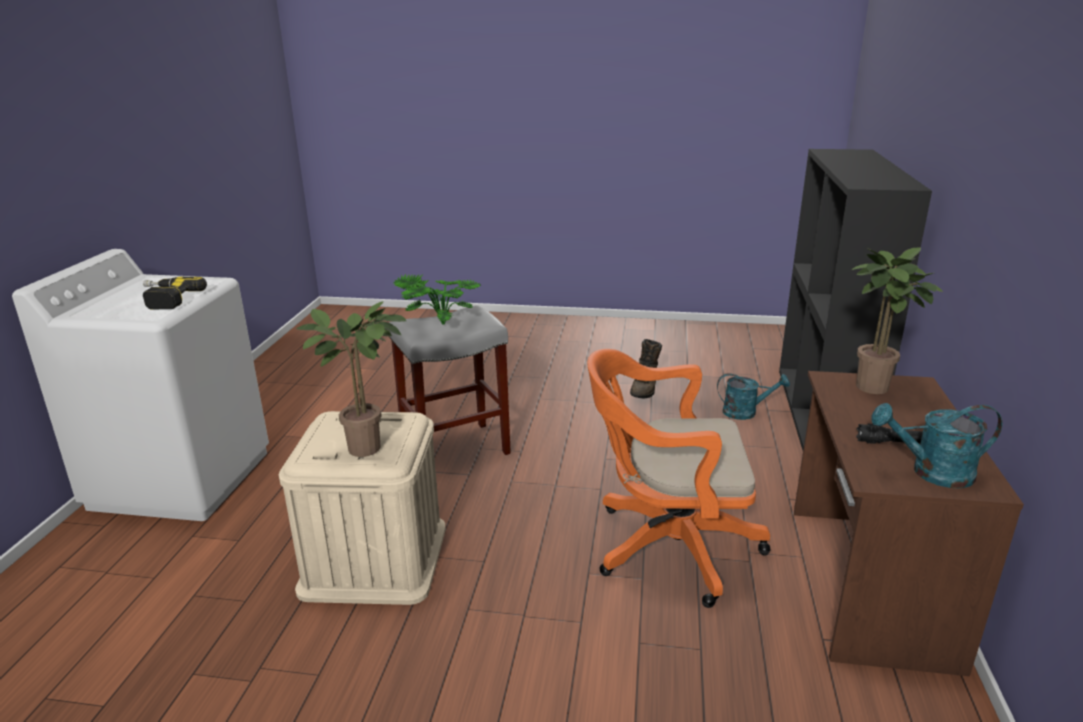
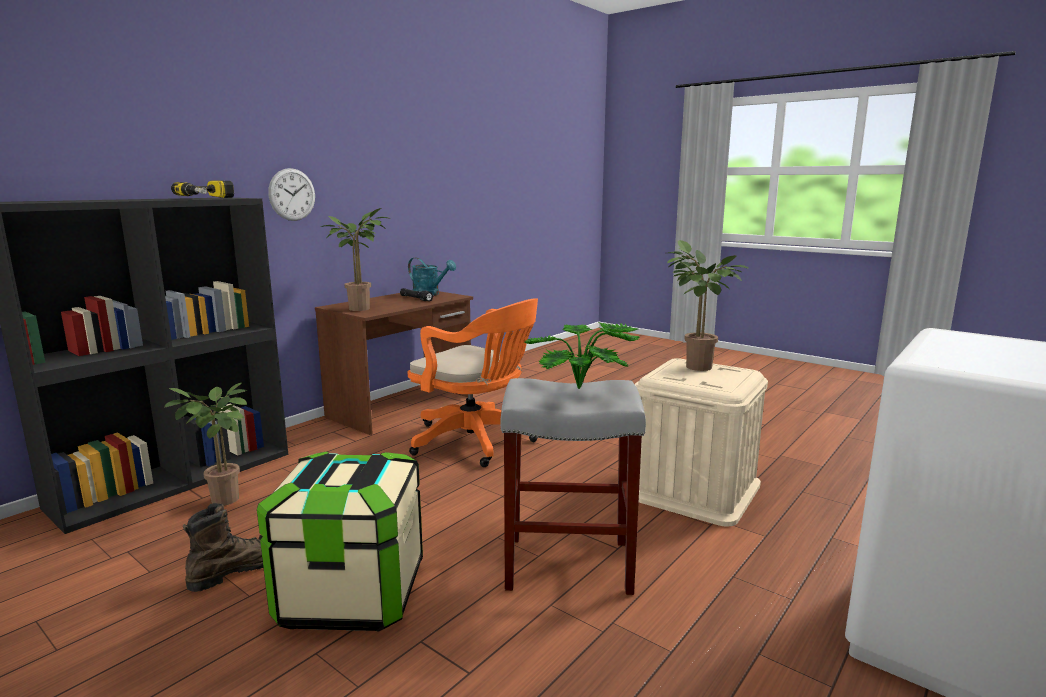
camera: 150 degrees left, 10 degrees down
(165, 299) = (966, 347): power drill -> power drill (209, 198)
(566, 398) = (352, 594): none -> storage box
(746, 412) = (224, 502): turquoise watering can -> potted plant
(971, 211) = (292, 194): none -> wall clock

